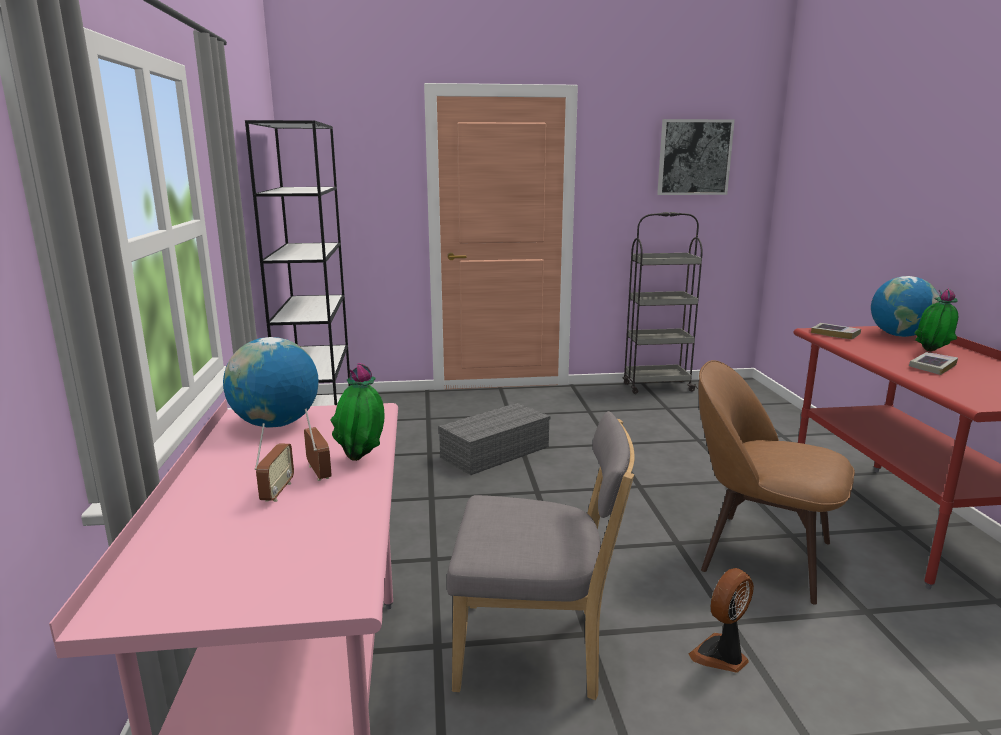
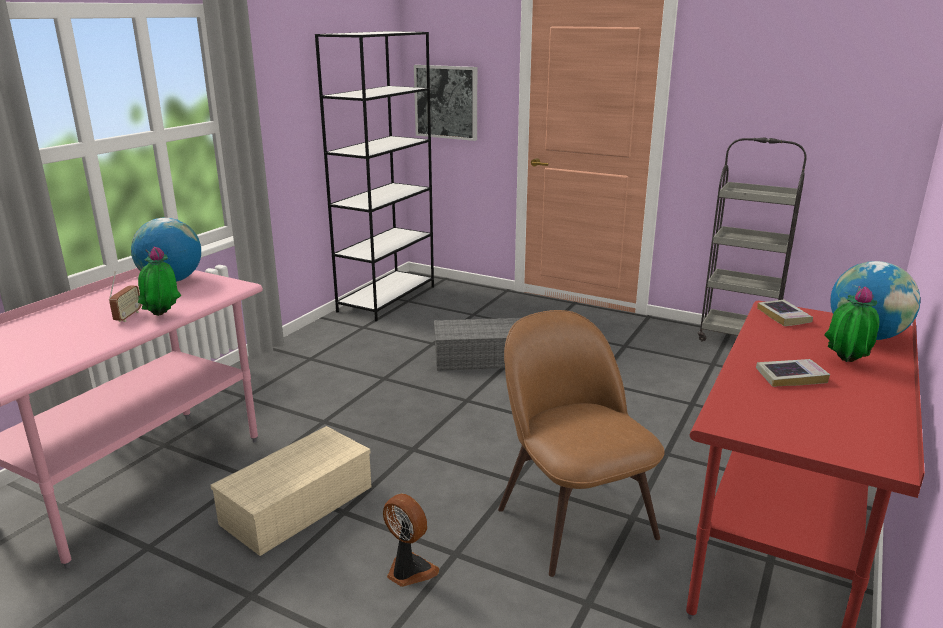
camera: 35 degrees right, 5 degrees up
(277, 492) = (90, 321): radio -> none
(537, 651) = (297, 506): grey chair -> beige storage box
(694, 157) = (821, 72): picture -> picture (446, 102)
(721, 656) = (409, 571): fan -> fan turned 45 degrees clockwise

